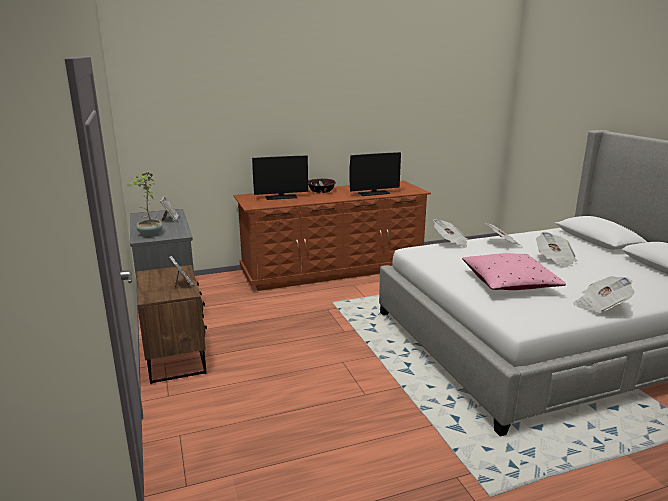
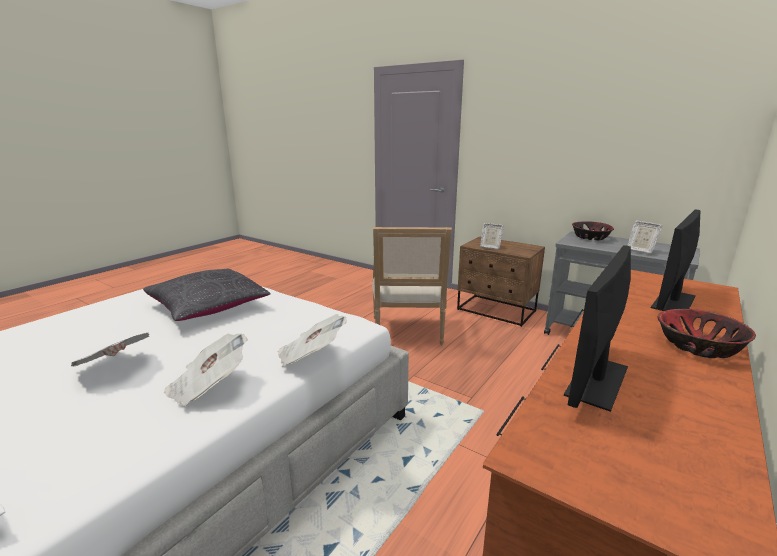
camera: 145 degrees right, 0 degrees up
(149, 234) = (590, 237): potted plant -> bowl
(298, 365) = (409, 333): none -> armchair
(509, 283) = (208, 307): pink pillow -> black pillow
(600, 306) = (107, 305): newspaper -> none

